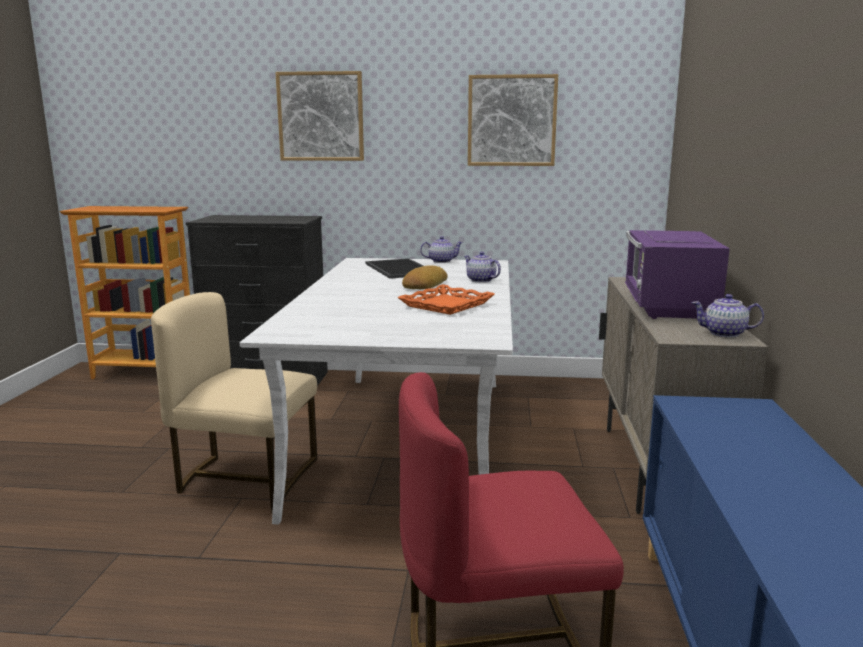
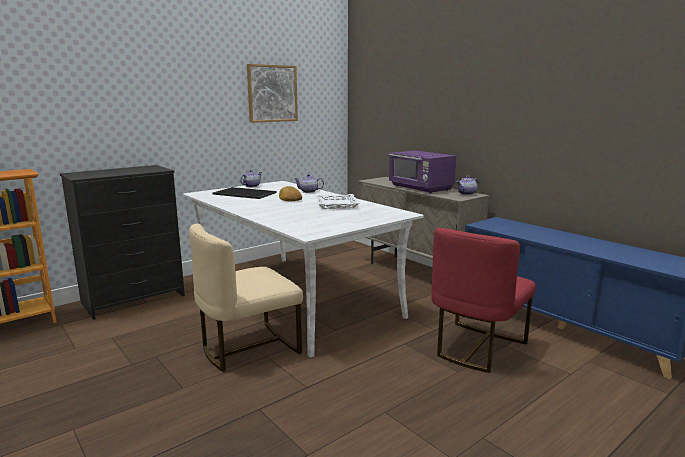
camera: 45 degrees left, 0 degrees up
(321, 116) = (147, 89): picture -> none
(447, 305) = (337, 204): orange tray -> white tray

